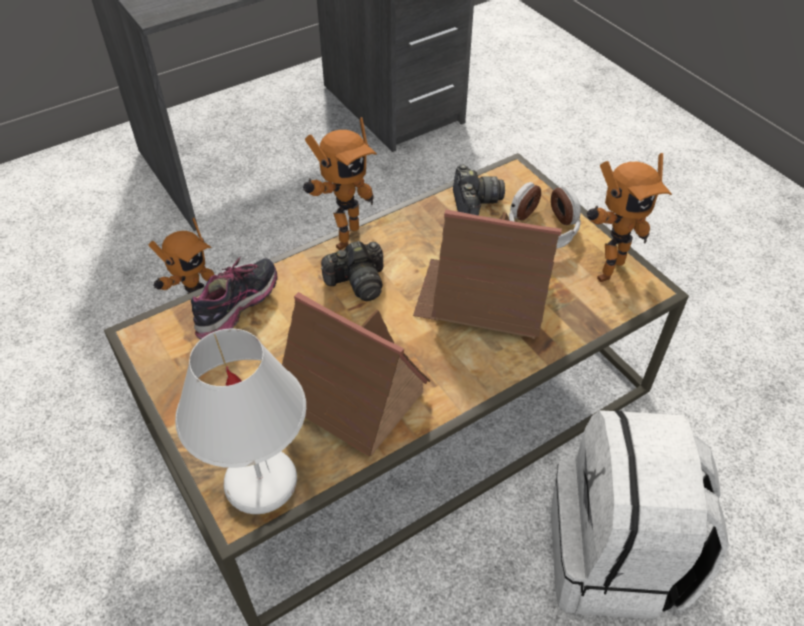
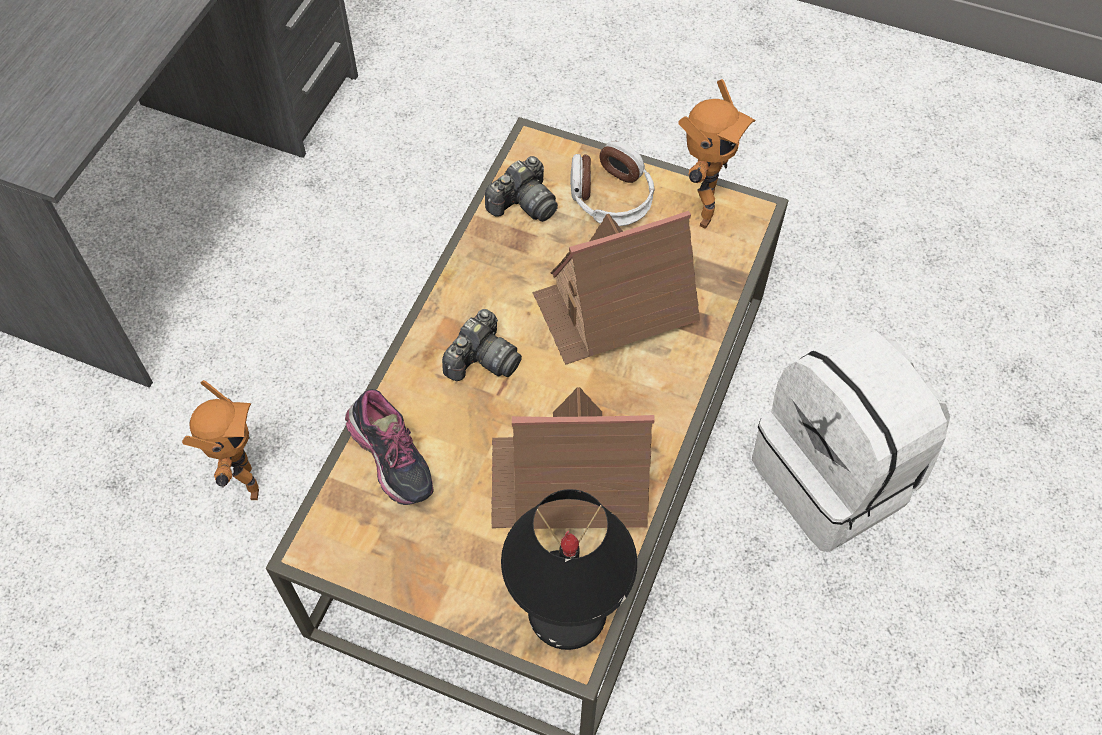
camera: 35 degrees left, 10 degrees up
(239, 311) = (391, 461): shoe -> shoe turned 150 degrees clockwise
(259, 482) = (565, 613): white table lamp -> black table lamp
(342, 236) = (422, 316): toy robot -> none
(474, 203) = (523, 204): camera -> camera turned 90 degrees clockwise

